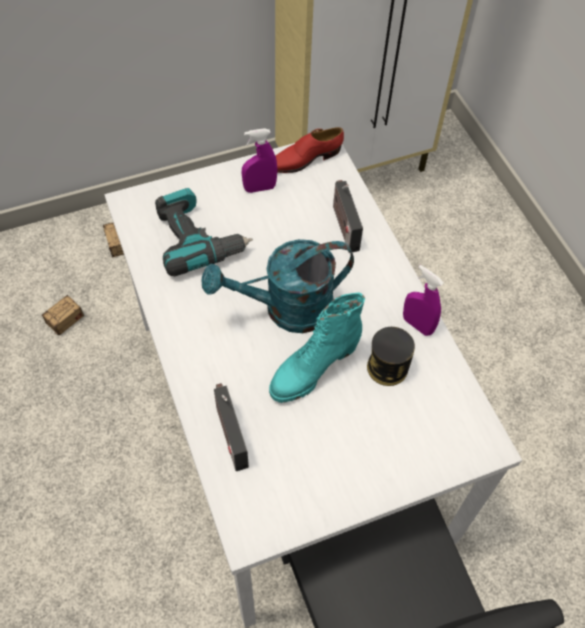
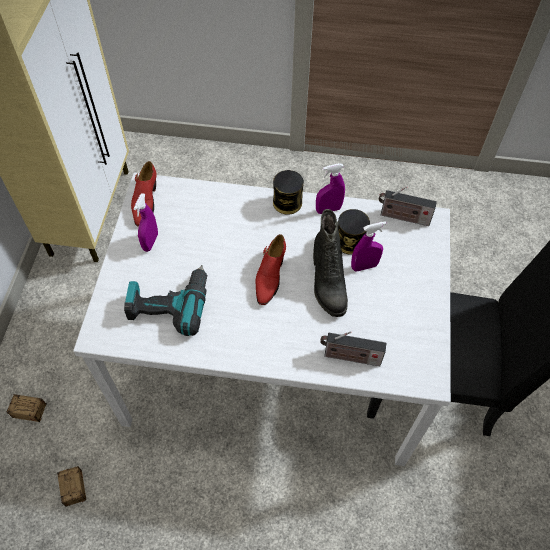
camera: 60 degrees left, 0 degrees up
(286, 309) = (269, 276): turquoise watering can -> red shoe
(313, 369) = (327, 283): turquoise boot -> black boot
(344, 226) = (222, 208): radio -> radio (402, 217)
(362, 397) = (364, 266): none -> purple spray bottle
(396, 280) = (287, 202): none -> can

